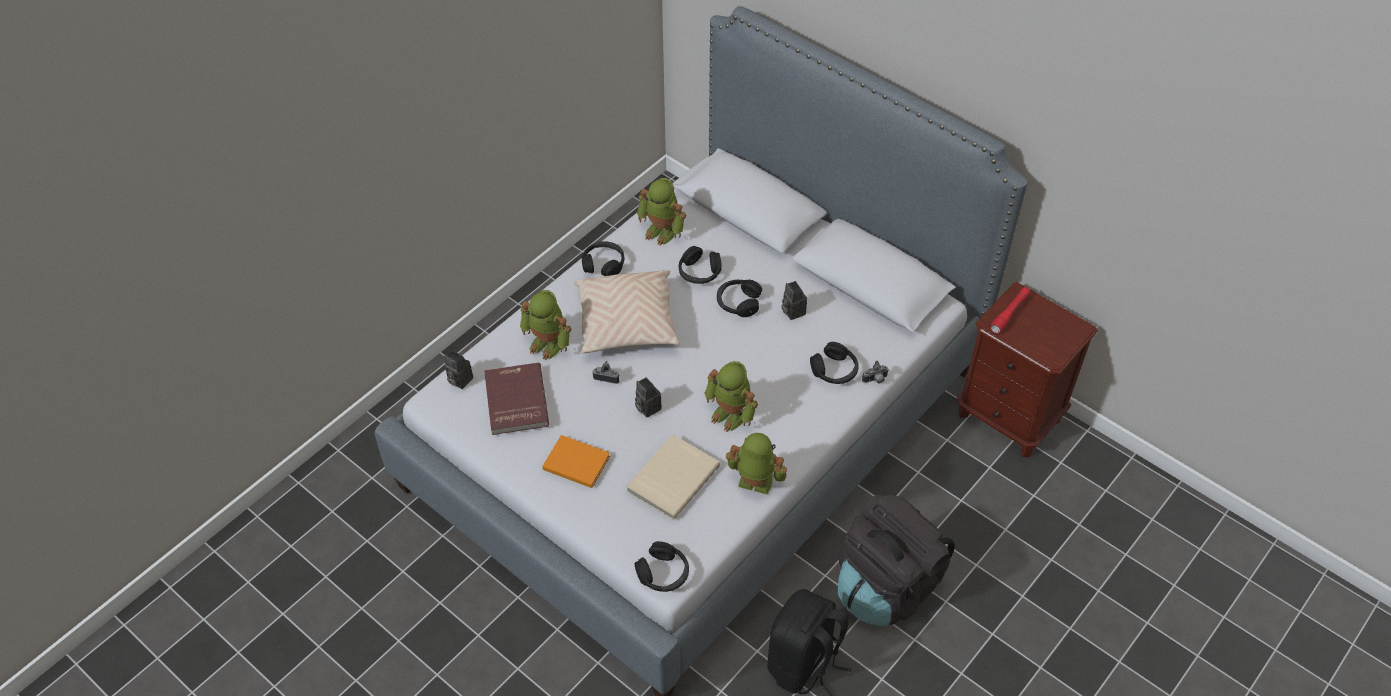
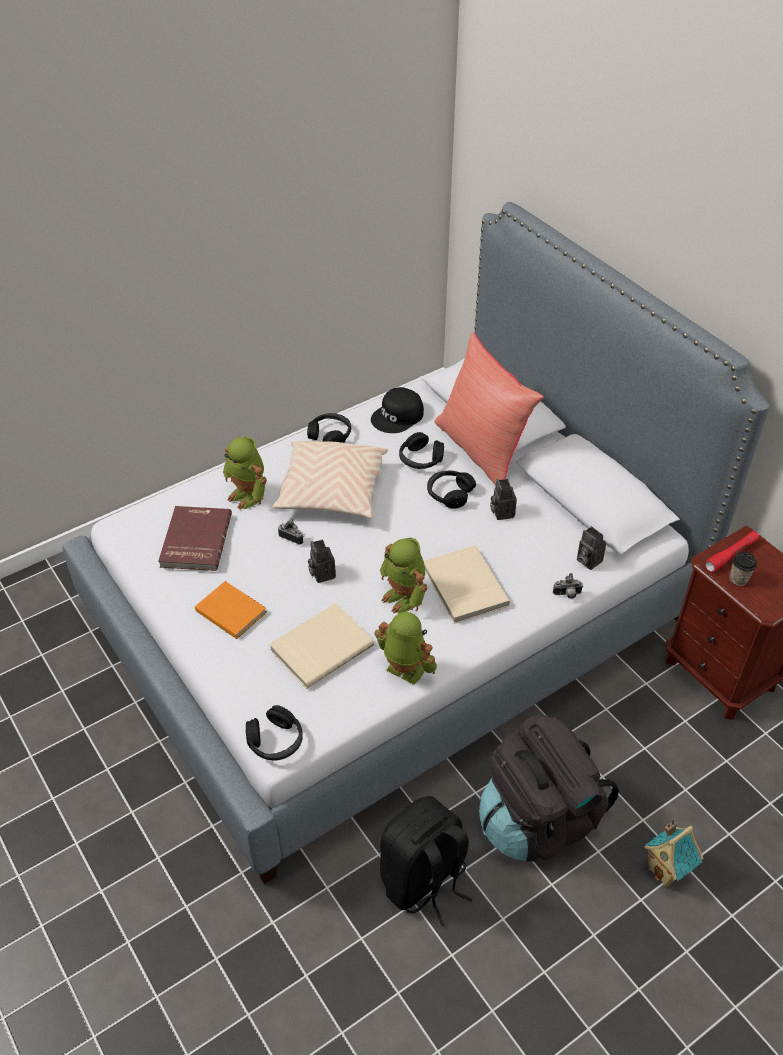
camera: 15 degrees right, 5 degrees down
(458, 380) = (150, 511): camera -> camera (587, 560)
(662, 231) = (398, 416): toy robot -> black cap
(754, 252) = (482, 451): none -> red pillow
(781, 392) = (463, 587): none -> beige book
(834, 370) = (527, 577): black headphones -> none
(1008, 604) = (667, 871): none -> toy house
(1021, 335) = (738, 579): none -> cup

